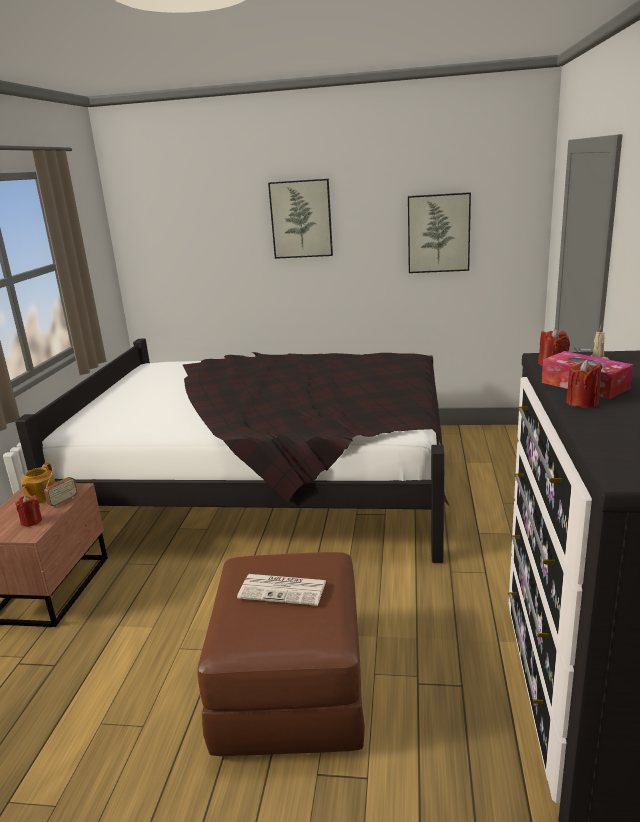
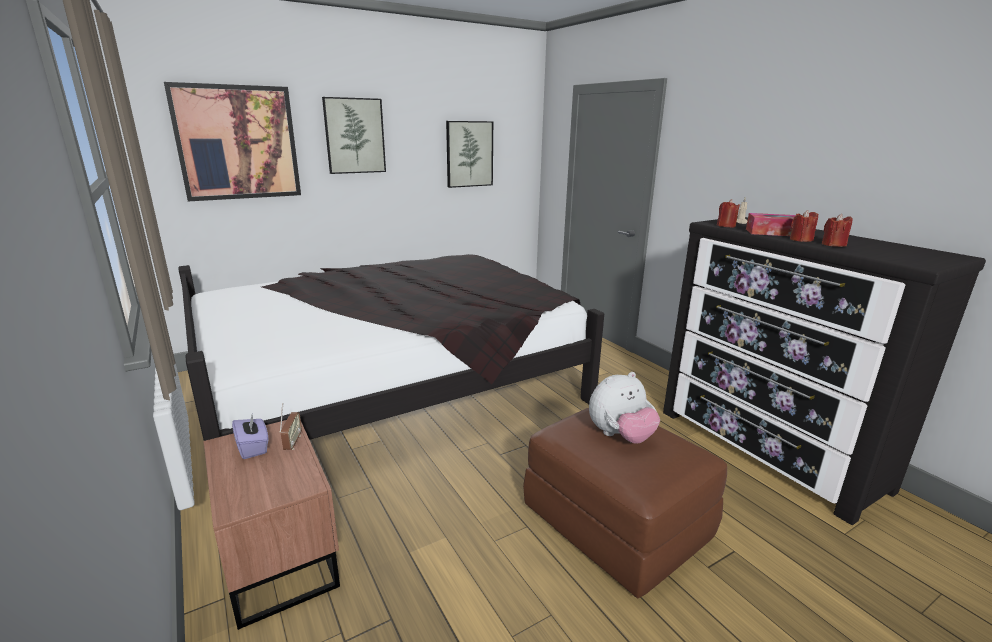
camera: 40 degrees left, 0 degrees up
(31, 521) = (286, 473): red candle -> red candle (833, 245)
(41, 497) = (253, 447): teapot -> purple tissue box
(194, 231) = (237, 143): none -> picture
(284, 590) = (620, 436): newspaper -> plush toy

